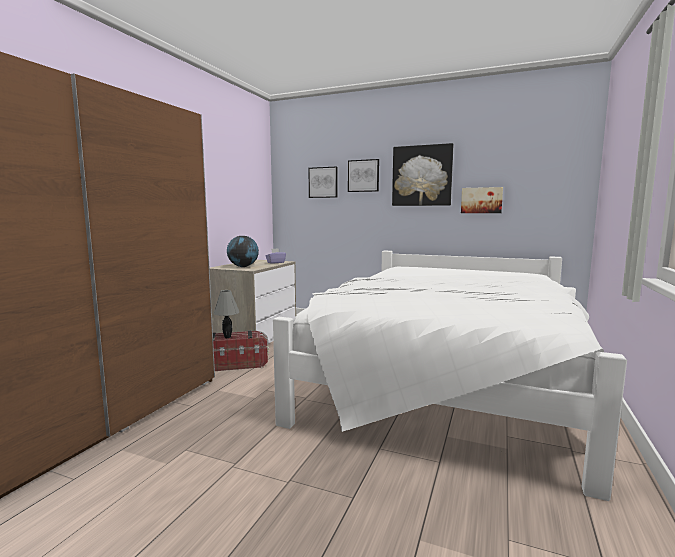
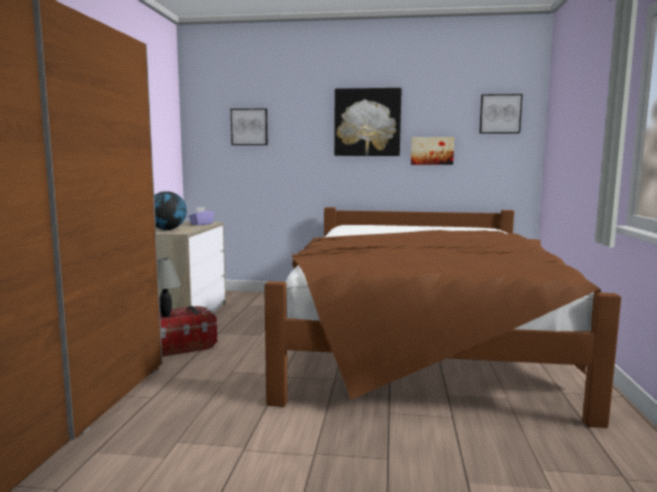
camera: 15 degrees left, 0 degrees up
(363, 176) = (299, 120): picture -> picture (500, 114)
(448, 377) = (421, 340): white bed -> brown bed

